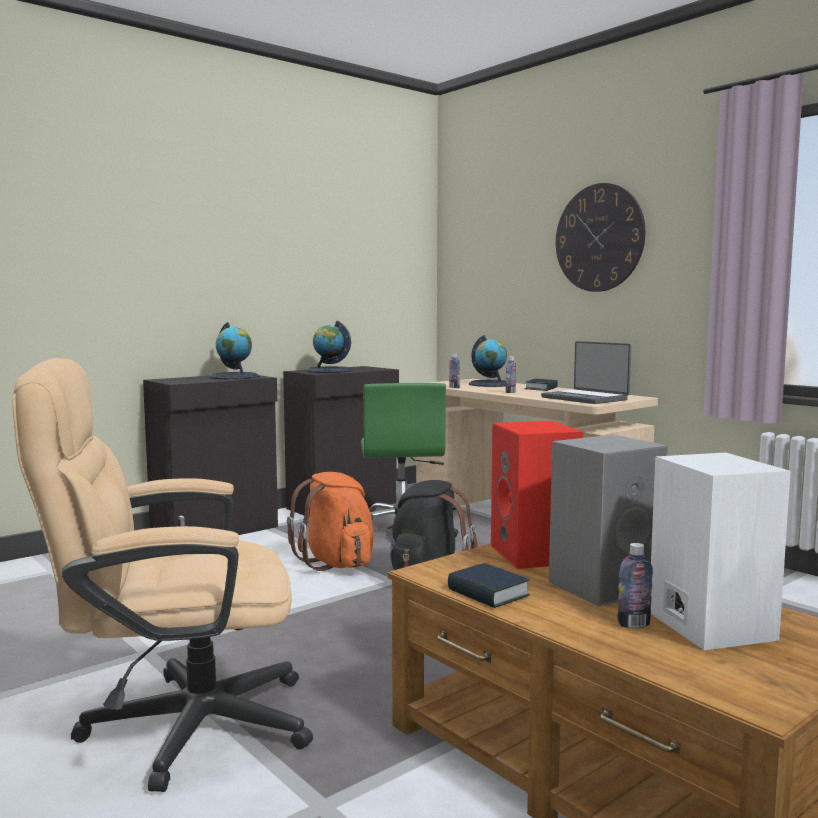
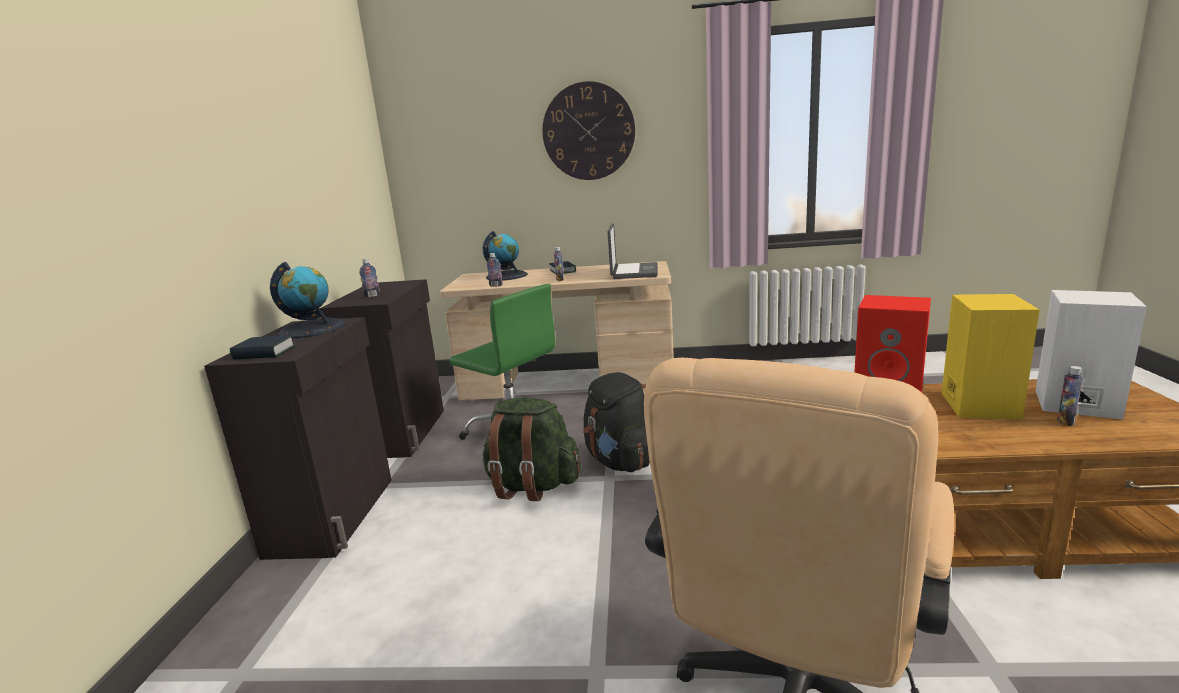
camera: 45 degrees left, 10 degrees up
(329, 371) = (372, 296): globe -> bottle
(337, 563) = (532, 486): orange backpack -> green backpack
(488, 593) = (972, 442): book -> book (264, 353)
(585, 398) = (633, 272): laptop -> laptop turned 90 degrees counterclockwise
(604, 585) = (977, 405): grey speaker -> yellow speaker

